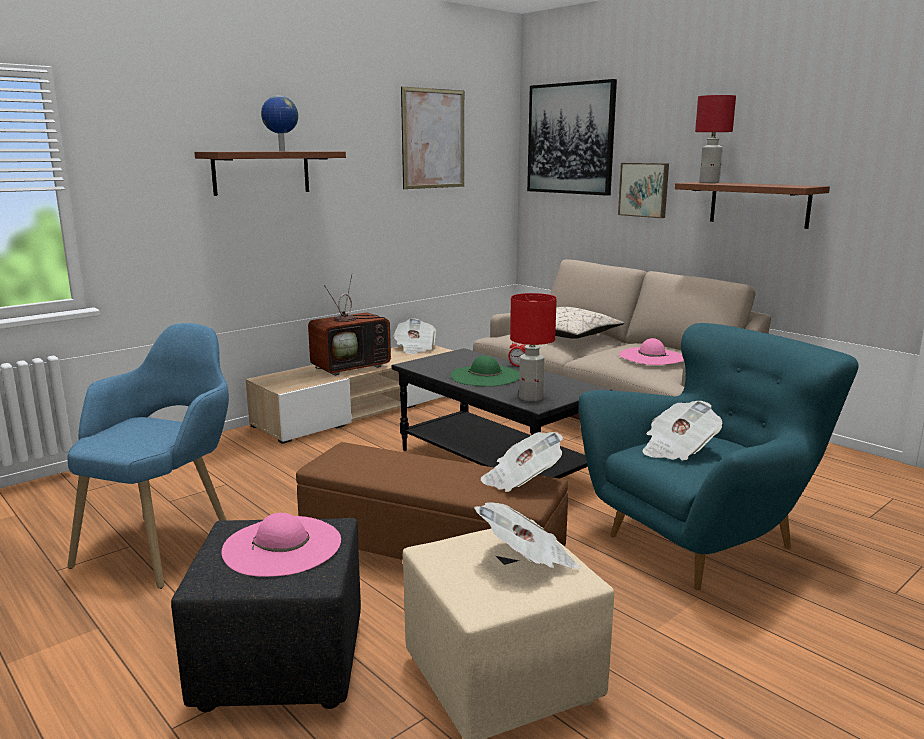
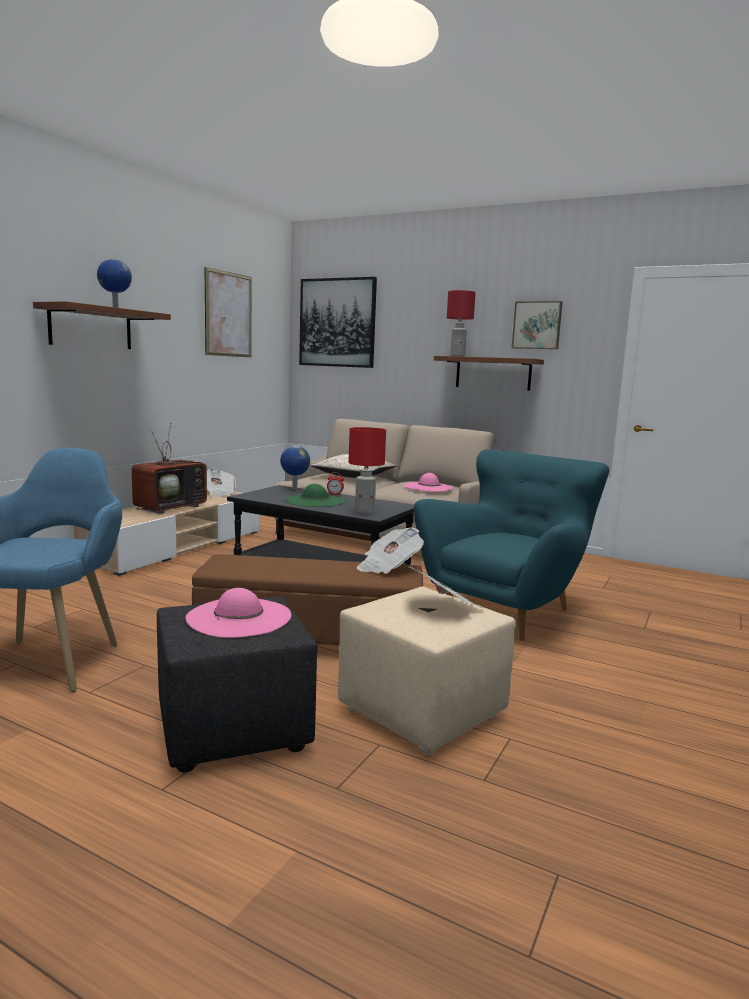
camera: 20 degrees left, 5 degrees down
(476, 355) = (294, 489): none -> globe
(644, 189) = (402, 363): picture -> picture (537, 325)
(677, 450) = (491, 540): newspaper -> none

